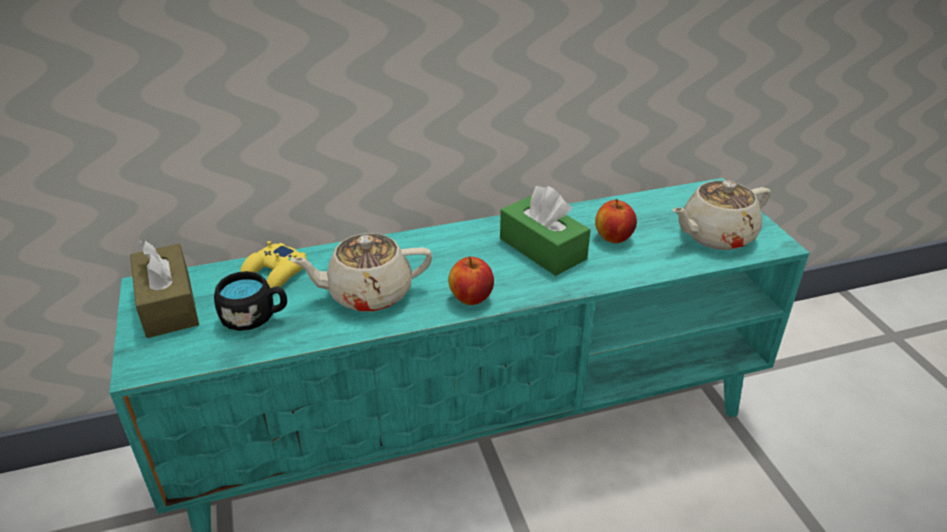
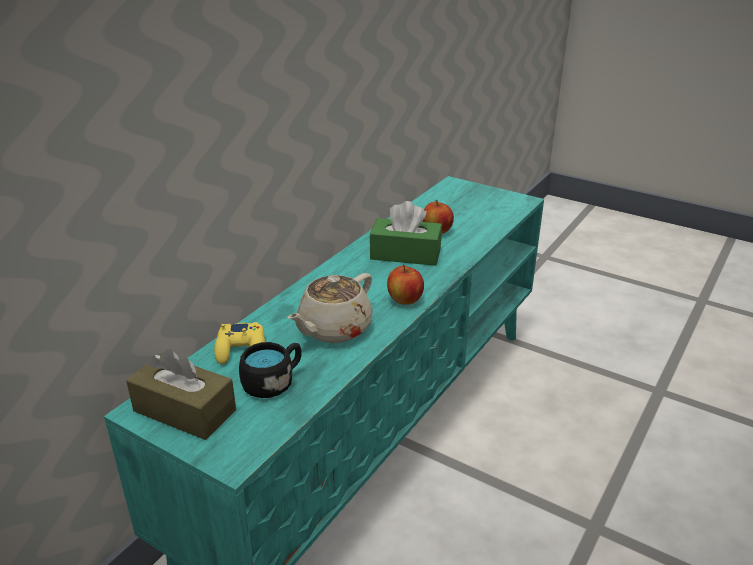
camera: 40 degrees left, 5 degrees down
(715, 236) = (489, 208): beige teapot -> none

